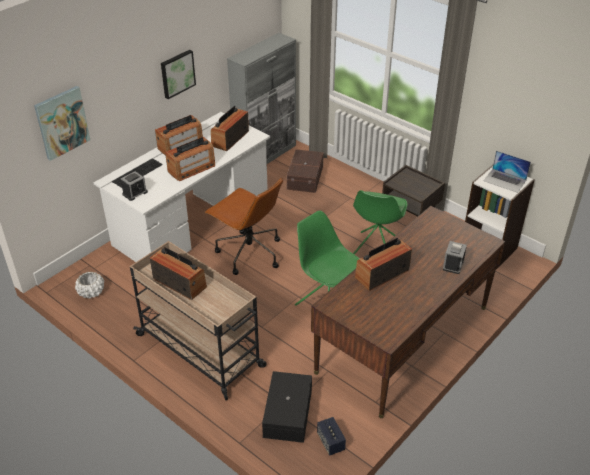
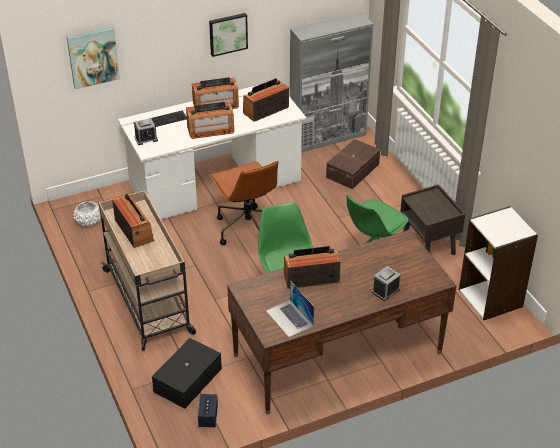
camera: 25 degrees right, 0 degrees up
(505, 180) = (504, 227): laptop -> laptop (289, 318)

